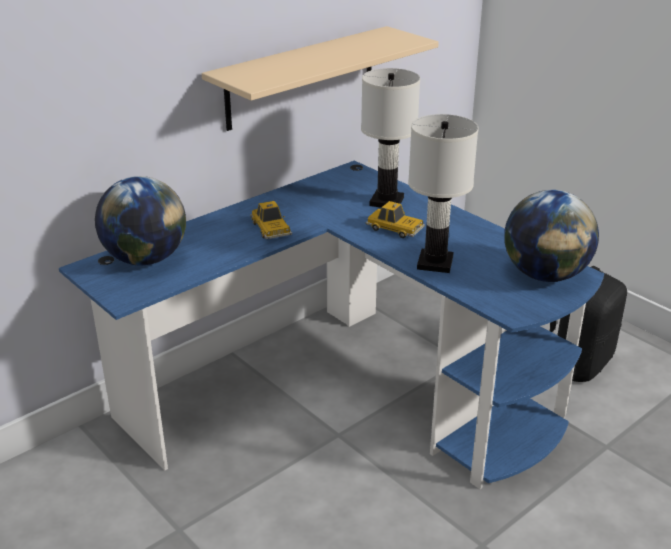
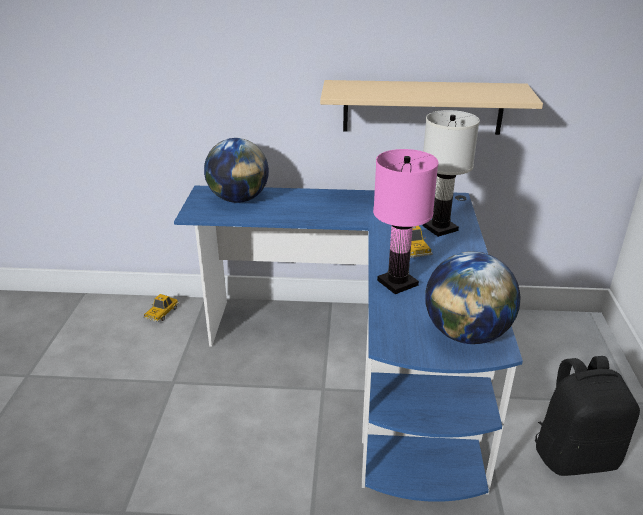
camera: 45 degrees right, 0 degrees up
(271, 229) = (333, 212): toy car -> toy car (162, 312)
(434, 262) = (397, 282): white table lamp -> pink table lamp

